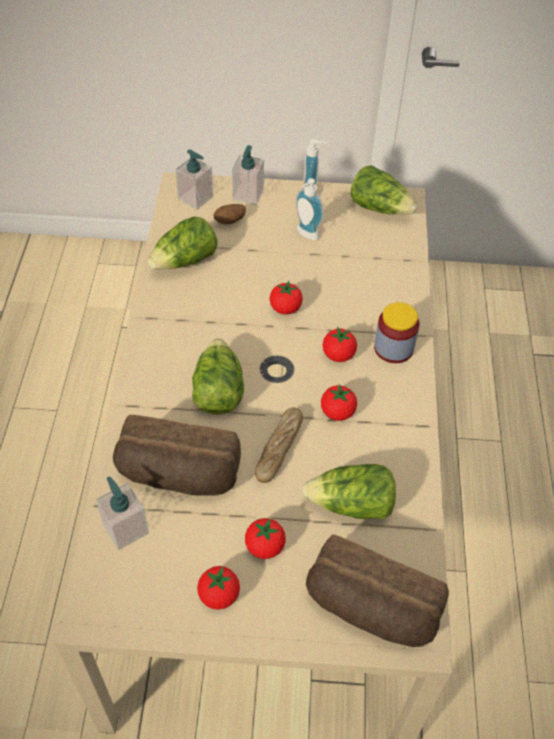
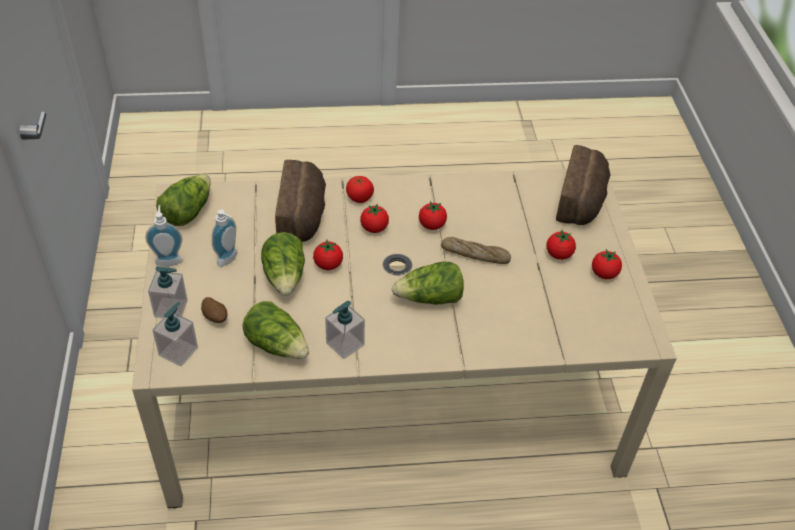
camera: 100 degrees left, 5 degrees down
(125, 528) = (575, 334): soap dispenser -> soap dispenser (345, 344)
(178, 476) = (519, 310): bread -> bread (303, 216)
(352, 505) = (509, 213): lettuce -> lettuce (285, 277)
(393, 348) = (359, 197): jar -> tomato

